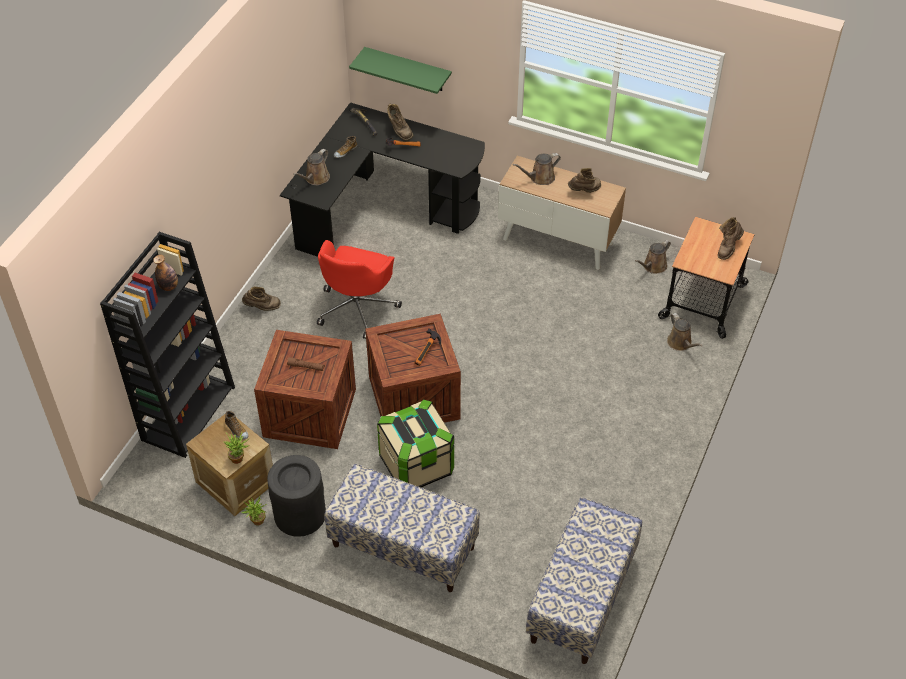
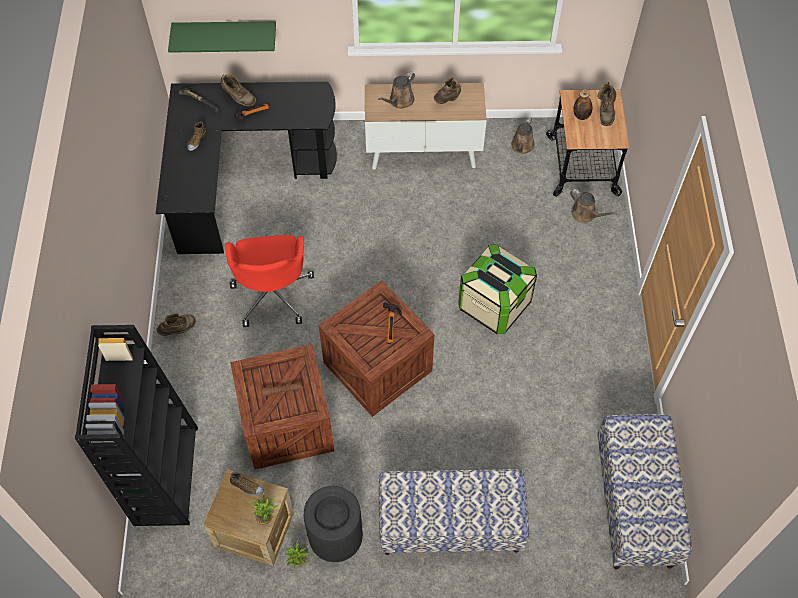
camera: 25 degrees left, 10 degrees up
(169, 286) = (126, 379): bottle -> bottle (581, 116)
(315, 179) = (183, 181): brown watering can -> none
(416, 465) = (417, 435): storage box -> storage box (494, 305)

